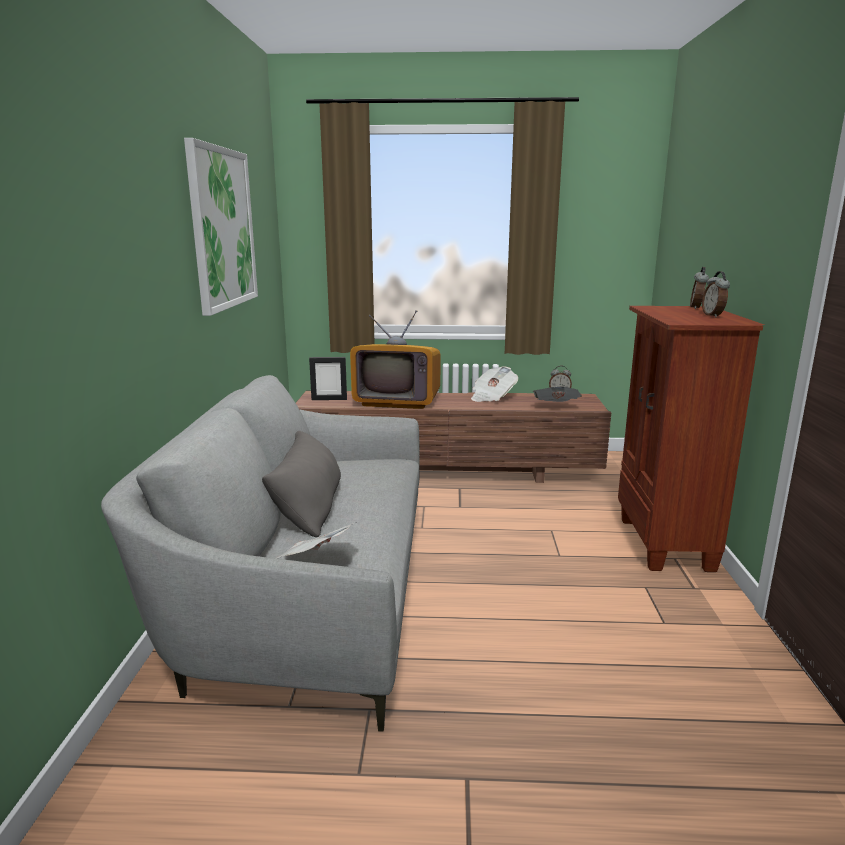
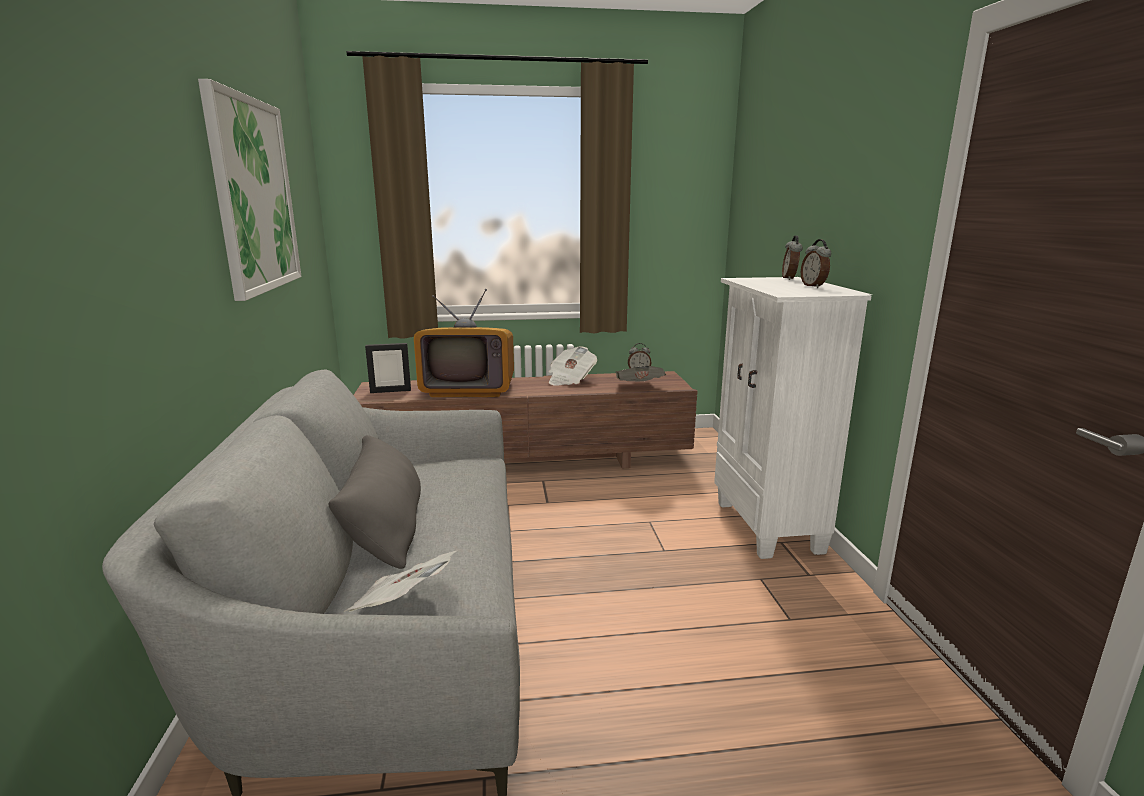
camera: 10 degrees left, 0 degrees up
(663, 544) = (765, 528): brown cabinet -> white cabinet

